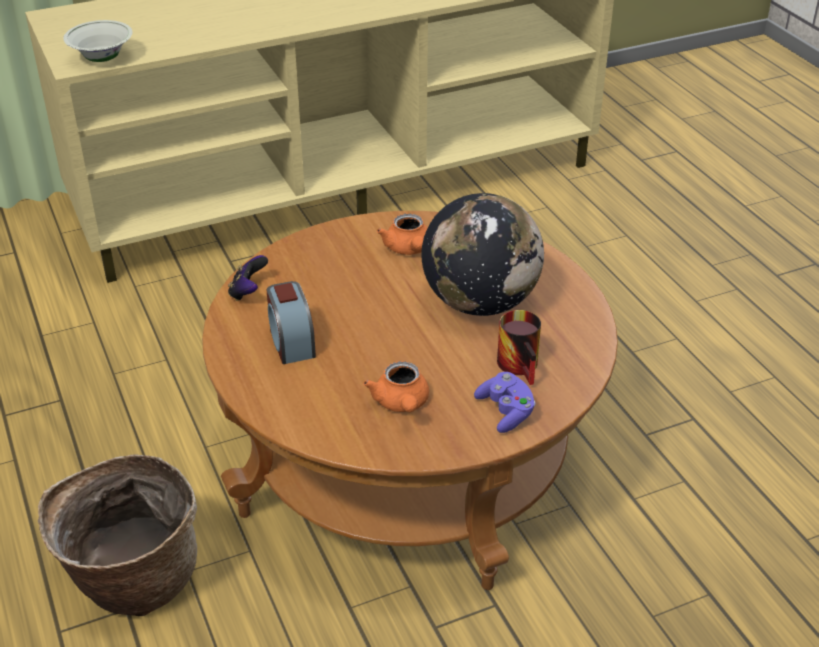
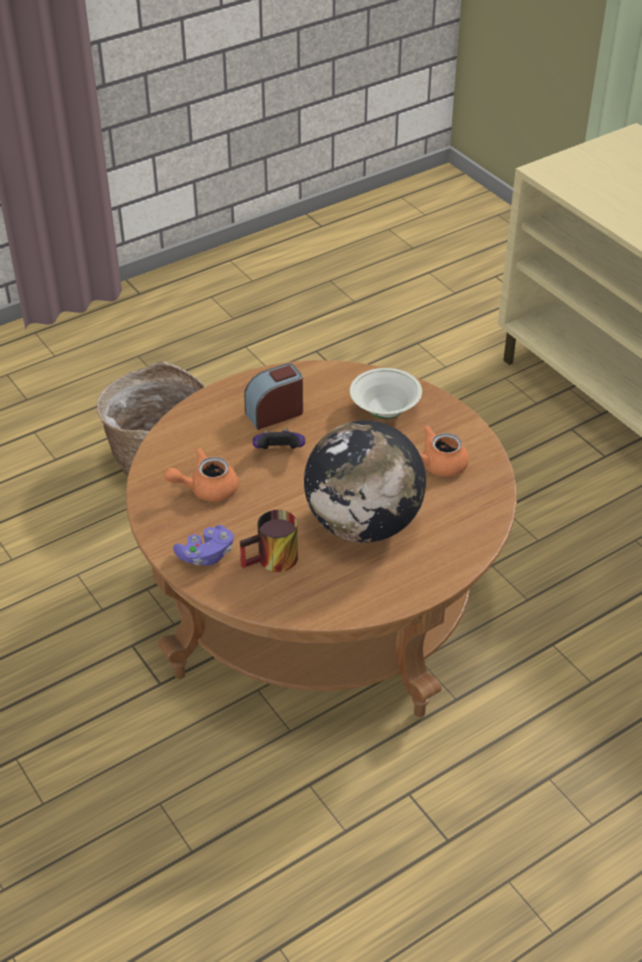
camera: 80 degrees right, 5 degrees up
(102, 59) = (566, 181): white bowl -> white bowl (385, 411)
(248, 292) = (338, 376): game controller -> game controller (279, 452)

